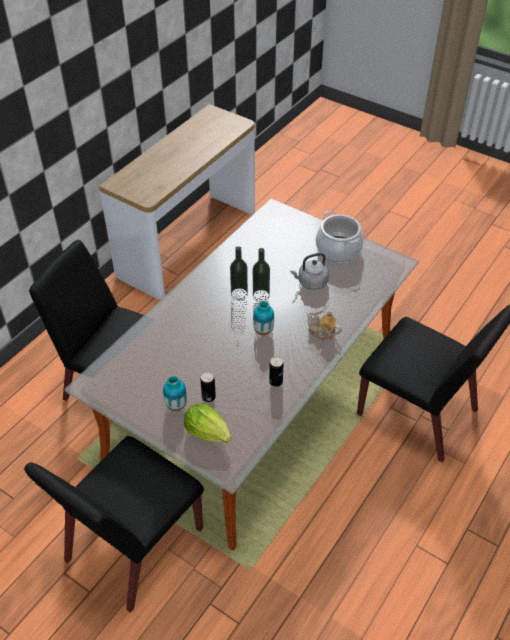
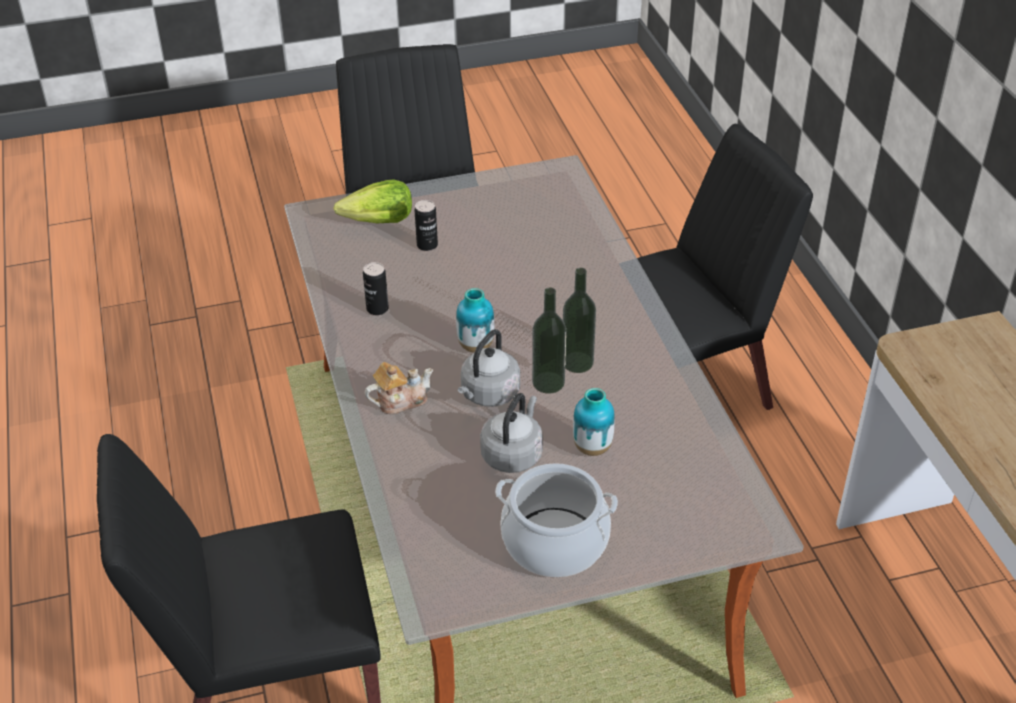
camera: 130 degrees right, 5 degrees down
(176, 405) = (447, 217): vase -> vase (592, 448)
(288, 308) = (488, 395): none -> grey kettle

